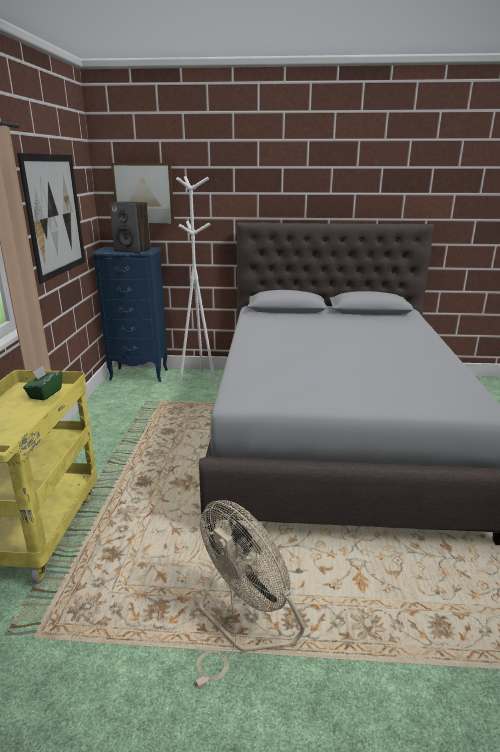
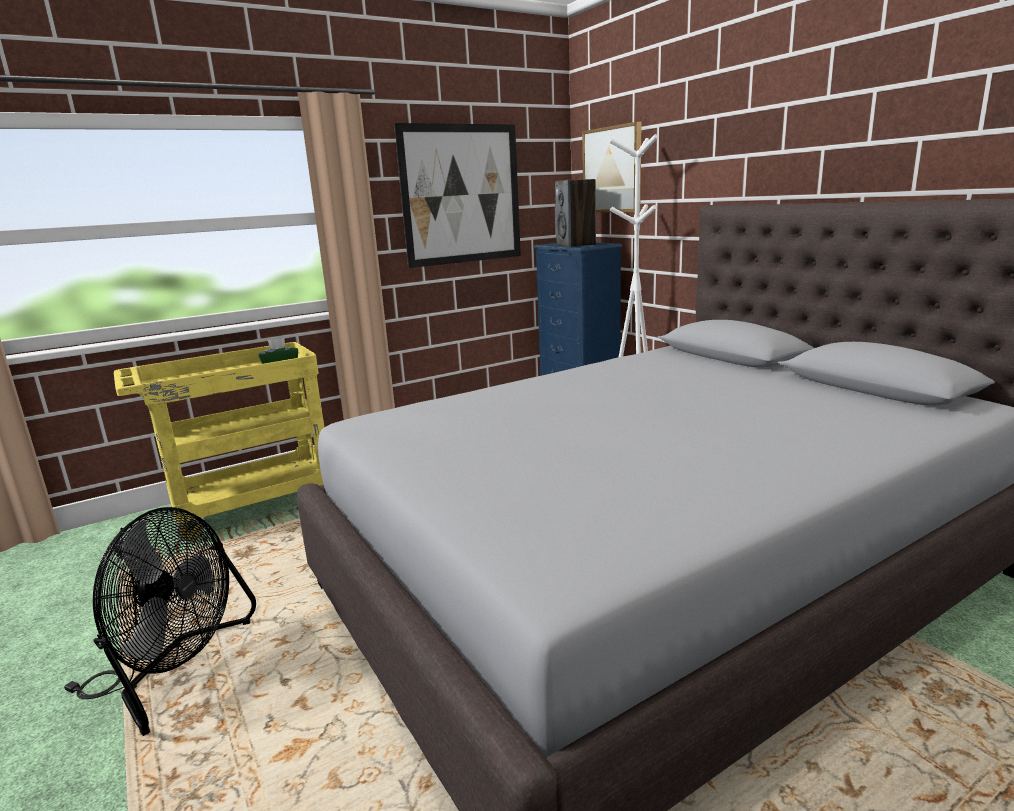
camera: 55 degrees right, 5 degrees down
(236, 623) = (170, 673): beige fan -> black fan

